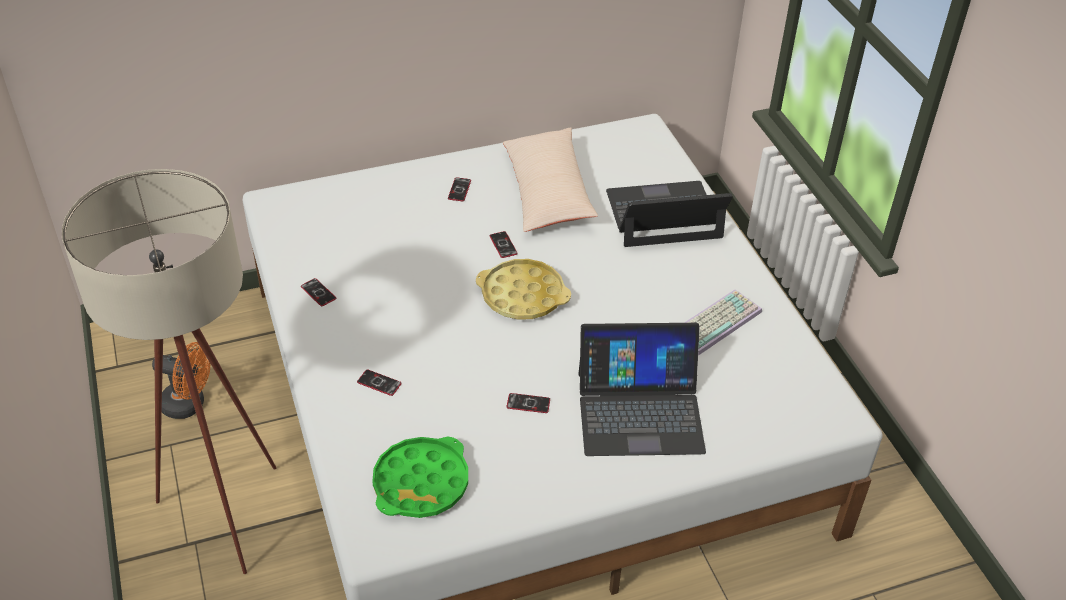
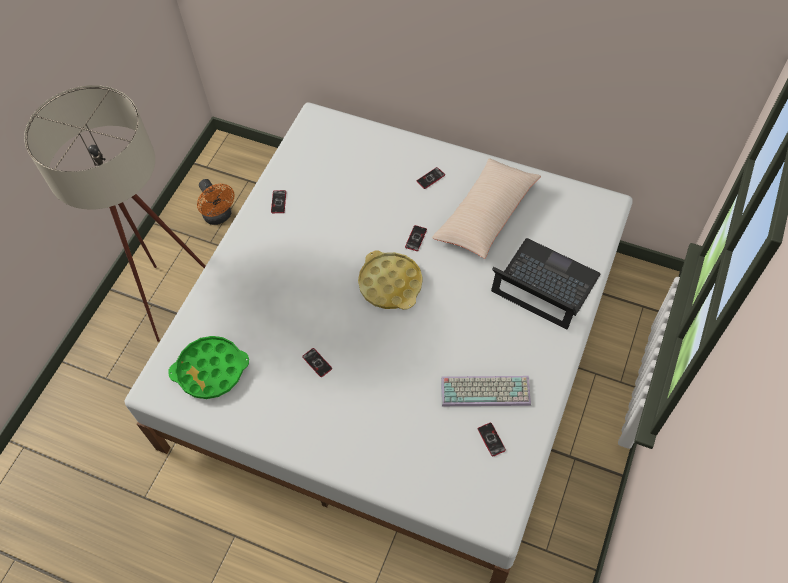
camera: 45 degrees right, 15 degrees up
(379, 383) = (252, 288): phone -> phone (491, 439)
(639, 411) = (375, 417): laptop -> none

